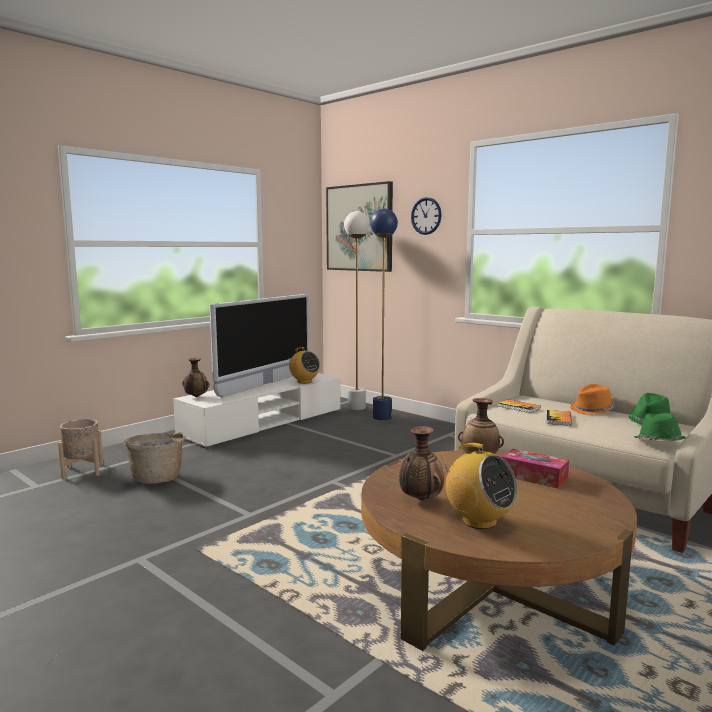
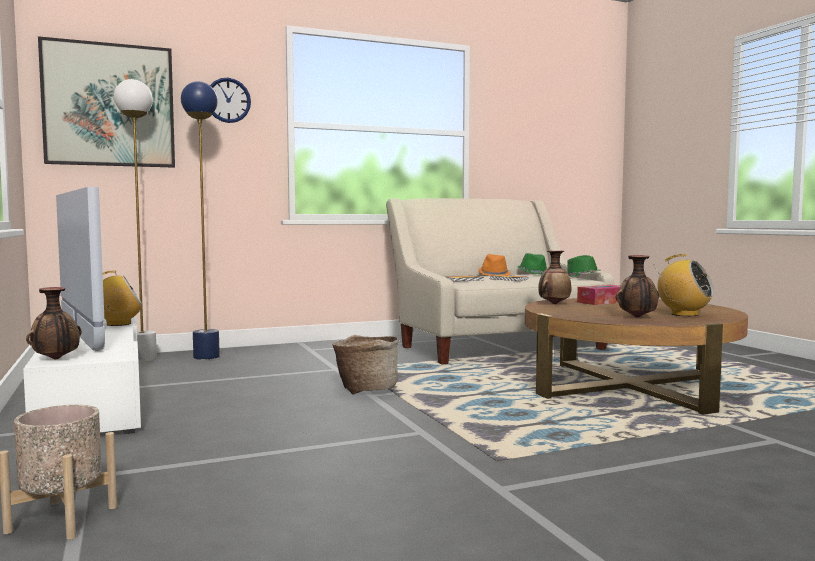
camera: 65 degrees left, 5 degrees down
(157, 478) = (215, 466): basket -> basket (365, 389)
(478, 521) = (683, 314): radio -> radio turned 60 degrees clockwise

